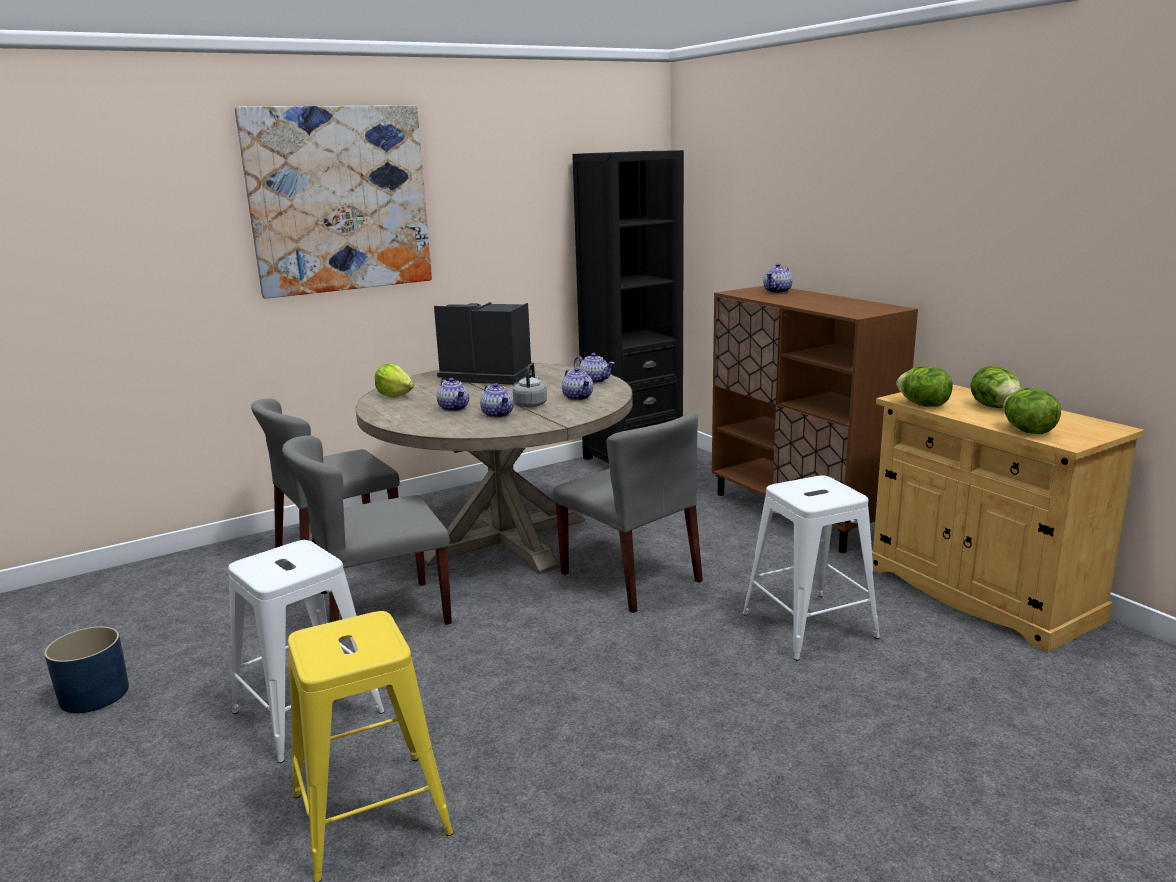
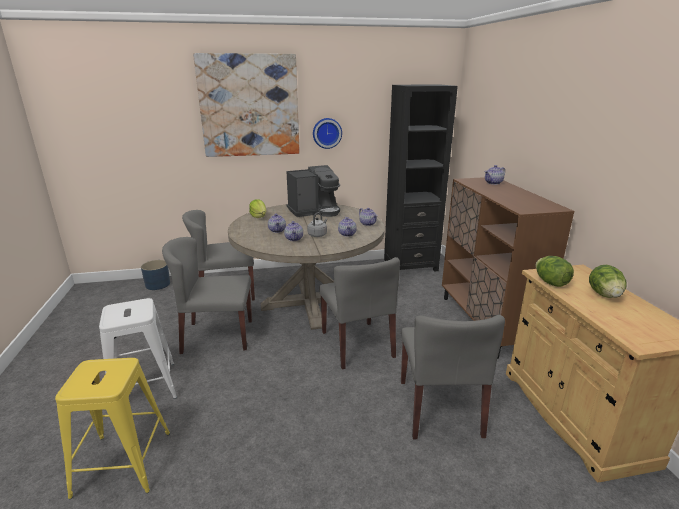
camera: 20 degrees right, 5 degrees up
(94, 694) = (72, 348): blue planter -> blue planter (158, 284)
(474, 241) = (327, 133): none -> wall clock
(485, 376) = (314, 211): coffee machine -> coffee machine turned 120 degrees clockwise
(809, 625) = (439, 408): white stool -> grey chair
(1027, 431) = (613, 324): lettuce -> none

